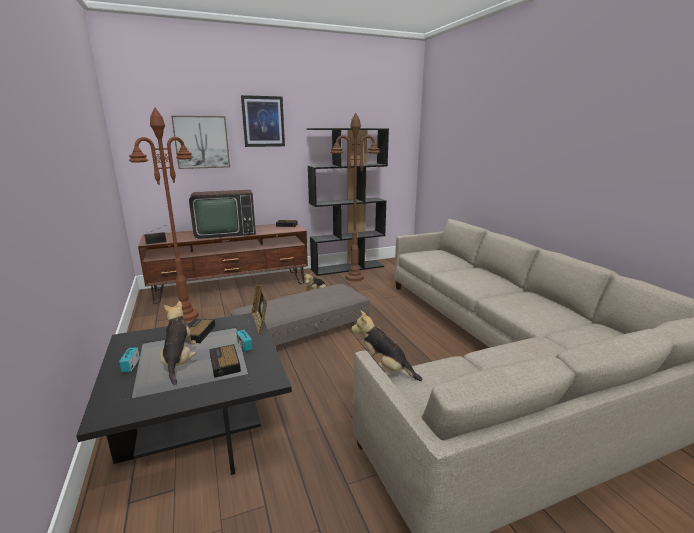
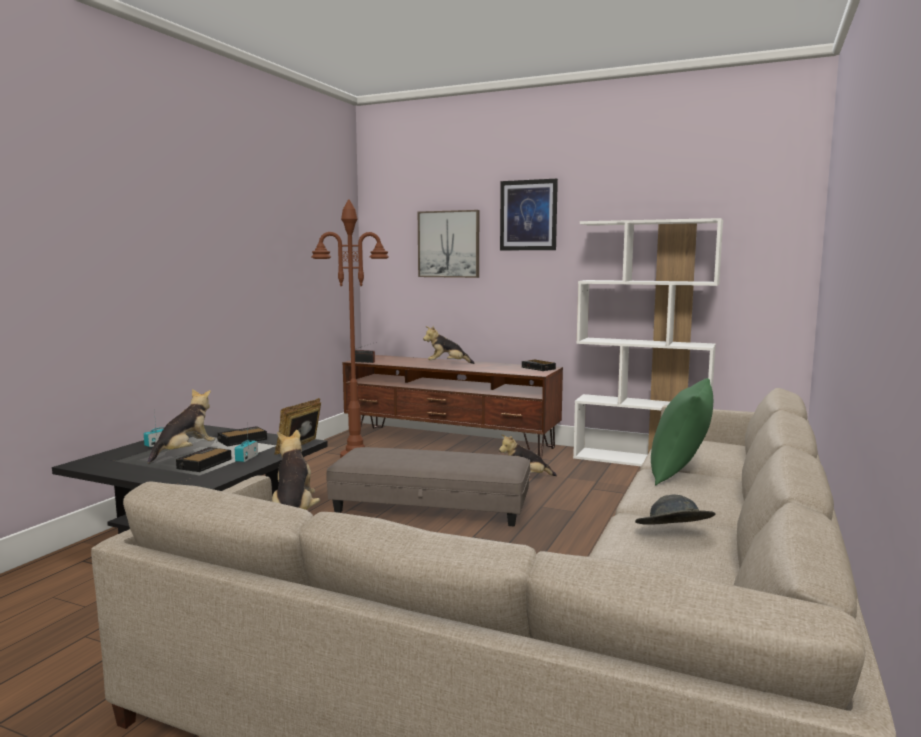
camera: 45 degrees right, 10 degrees down
(224, 233) = (447, 364): television -> plush toy
(348, 267) = (640, 461): black bookcase -> white bookcase
(354, 278) = (622, 474): brown floor lamp -> none
(456, 272) = (680, 474): none -> green pillow
(526, 303) = (673, 536): none -> grey hat

